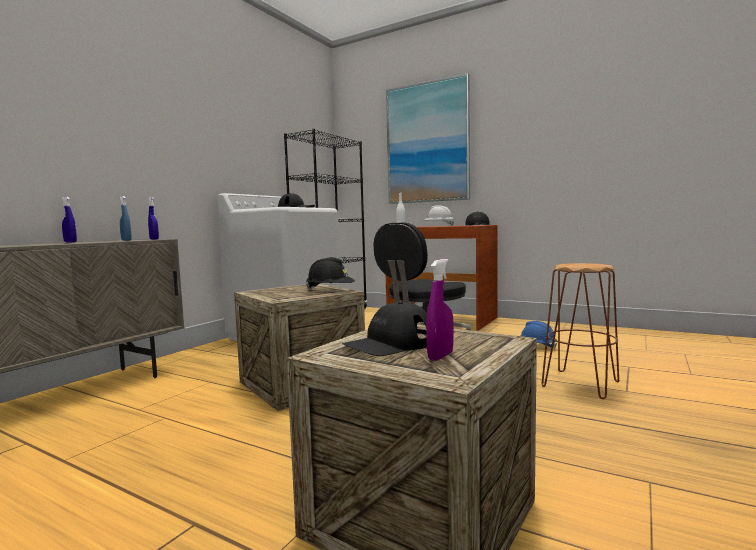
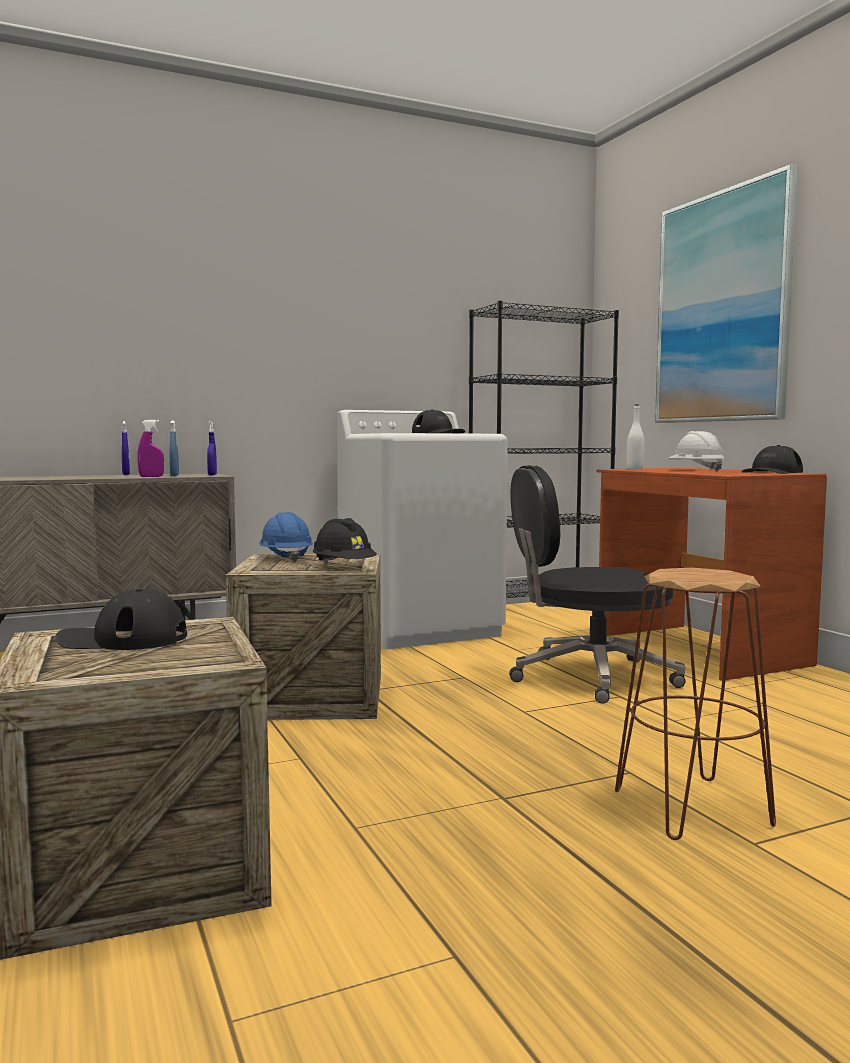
camera: 35 degrees right, 0 degrees up
(440, 356) = (102, 661): purple spray bottle -> purple spray bottle (151, 476)
(535, 347) = (764, 731): blue hard hat -> blue hard hat (285, 558)

